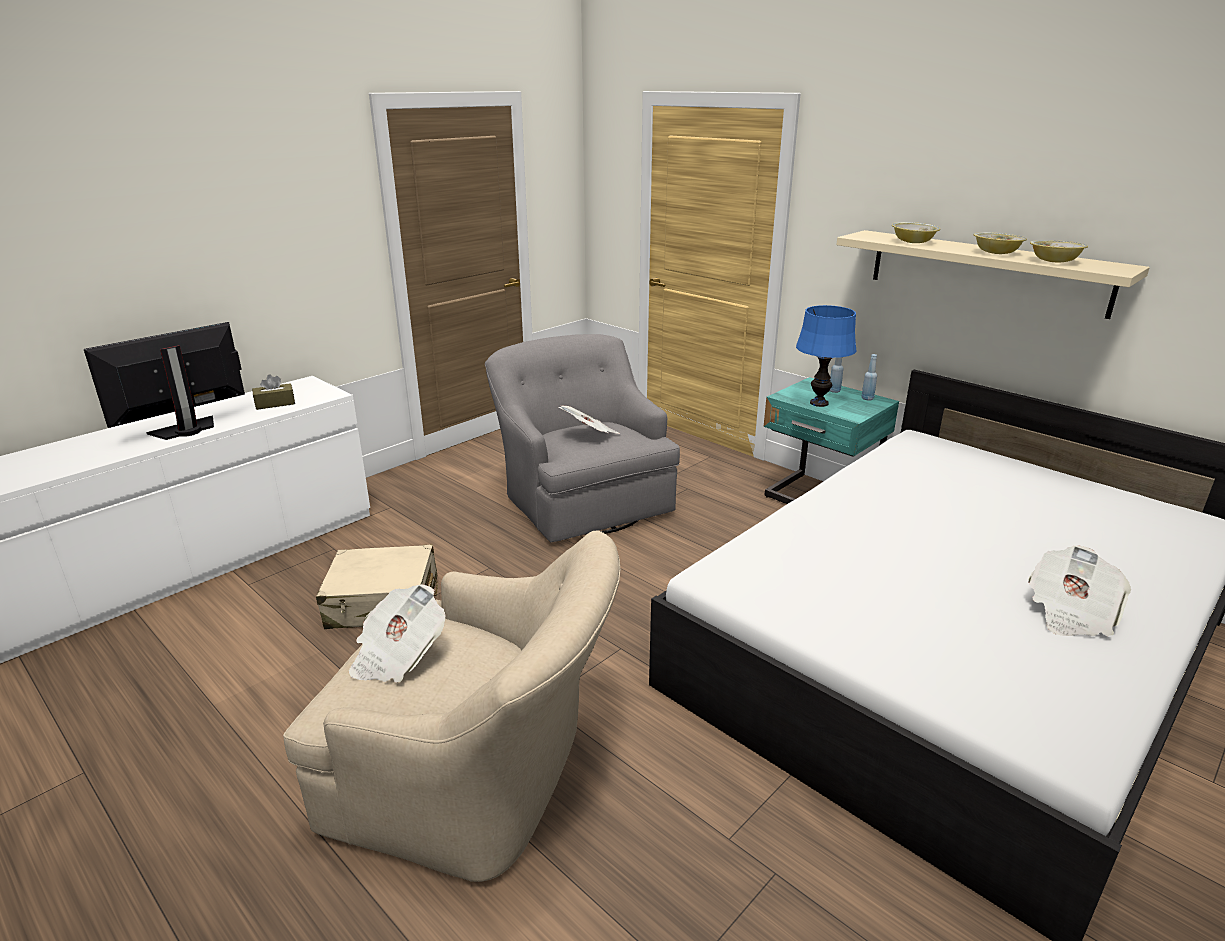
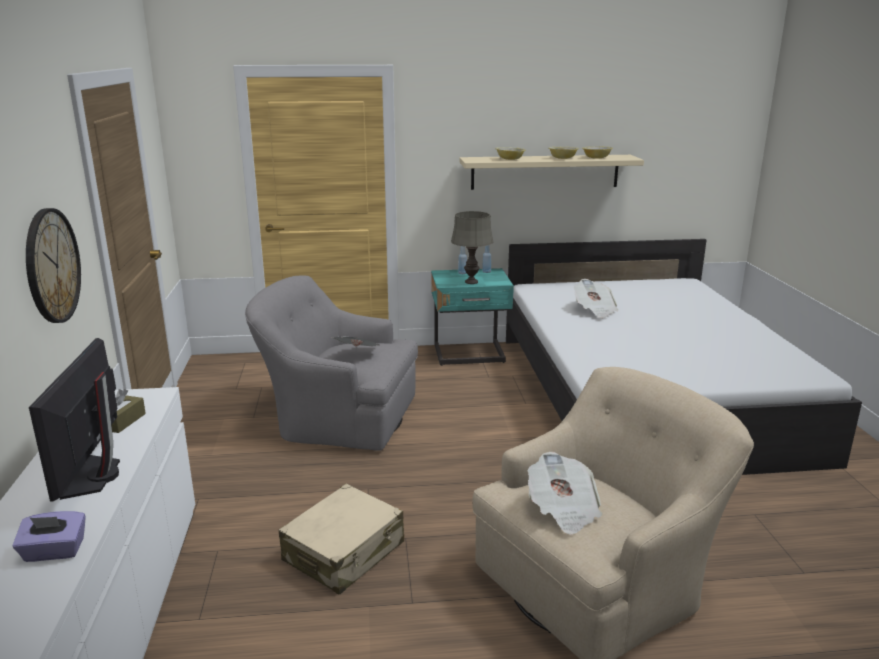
camera: 50 degrees left, 5 degrees down
(78, 460) = (54, 552): none -> purple tissue box
(282, 260) = (52, 266): none -> wall clock
(819, 403) = (471, 282): blue table lamp -> grey table lamp
(1070, 613) = (727, 332): newspaper -> newspaper (595, 310)

